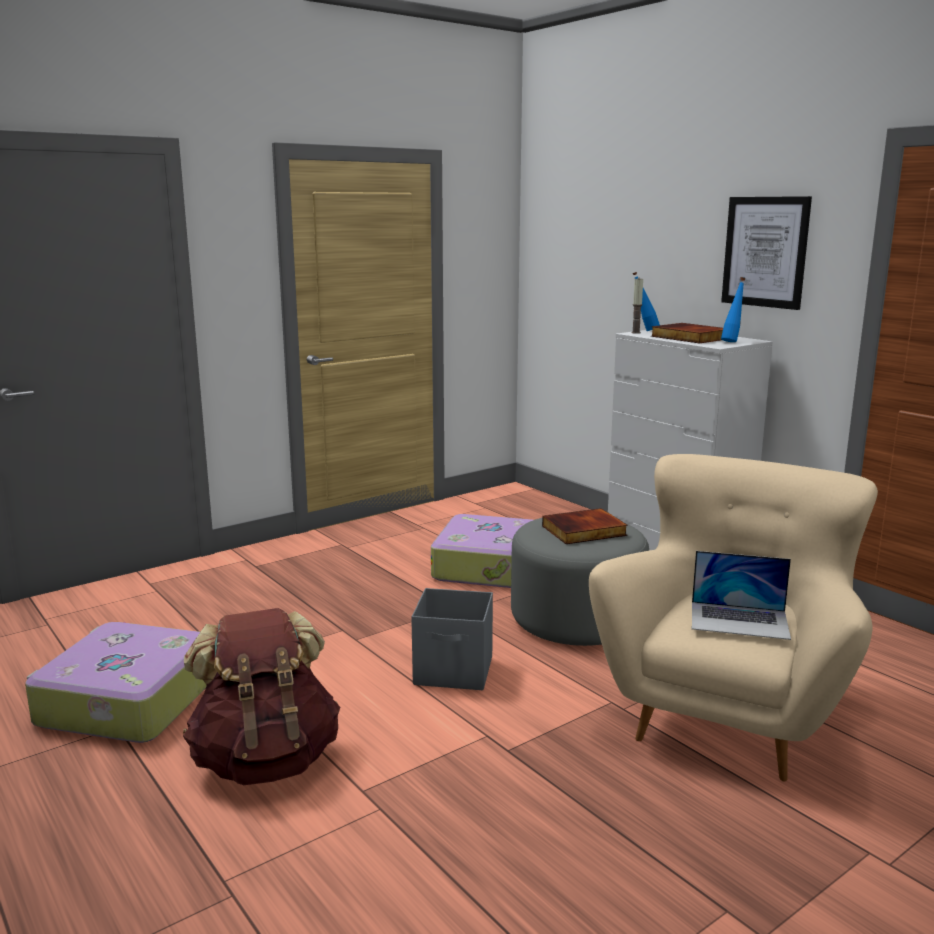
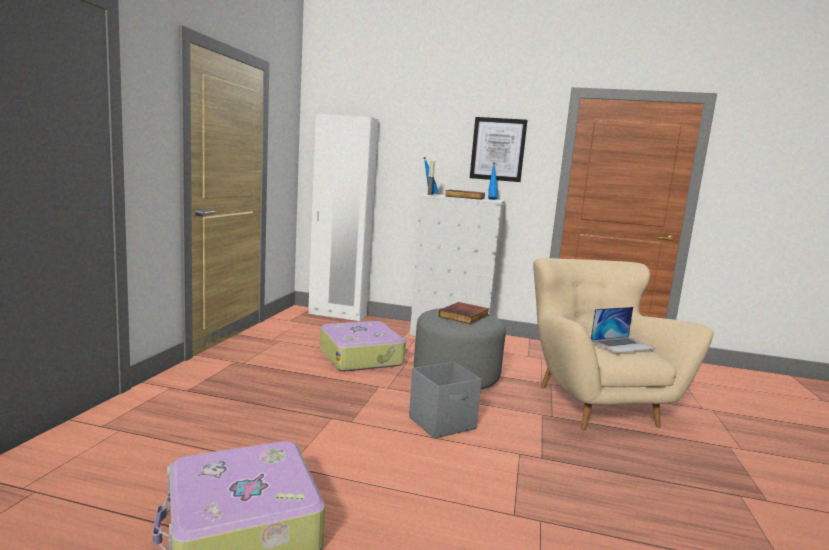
camera: 40 degrees left, 5 degrees down
(266, 760) = (425, 523): brown backpack -> none
(550, 504) = (337, 315): none -> white wardrobe

